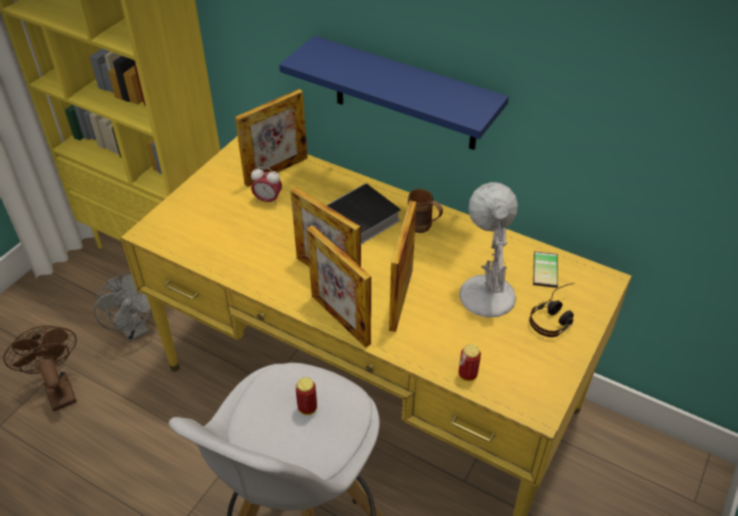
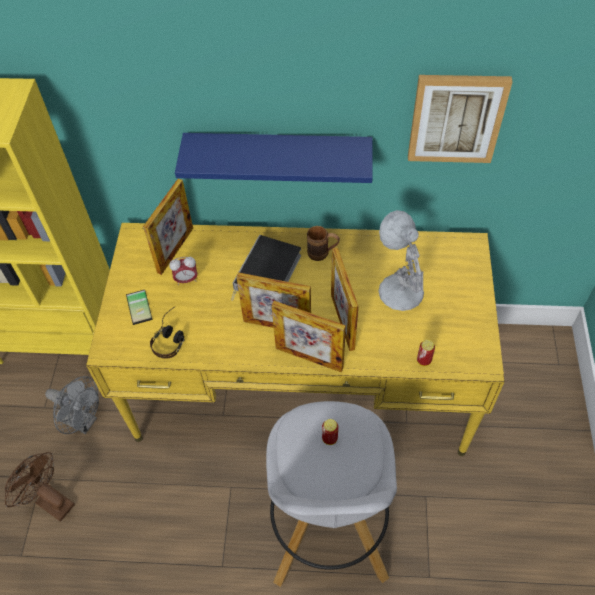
camera: 25 degrees left, 10 degrees up
(548, 270) = (430, 252): phone -> phone (141, 306)
(556, 316) = (456, 288): headphones -> headphones (171, 337)
(609, 97) = (456, 118): none -> picture

